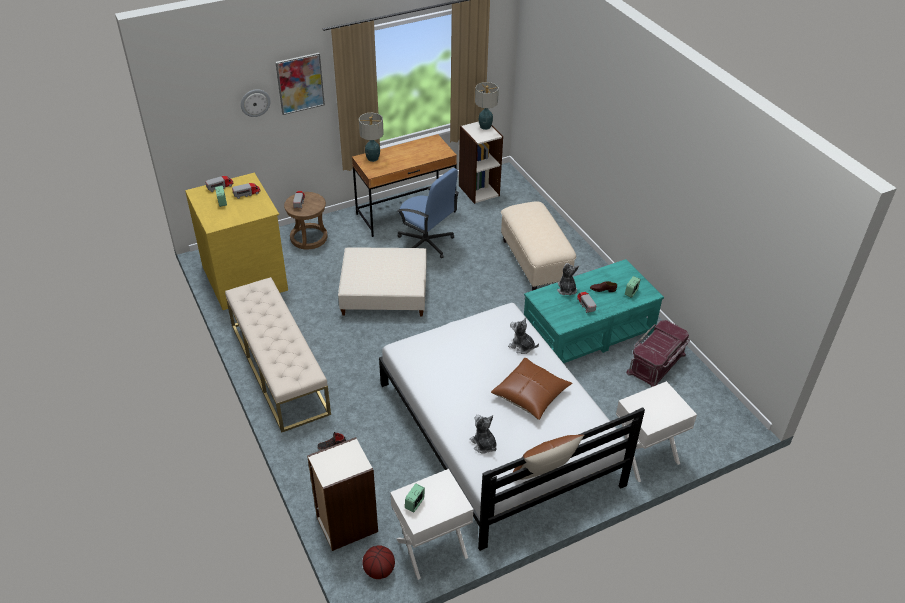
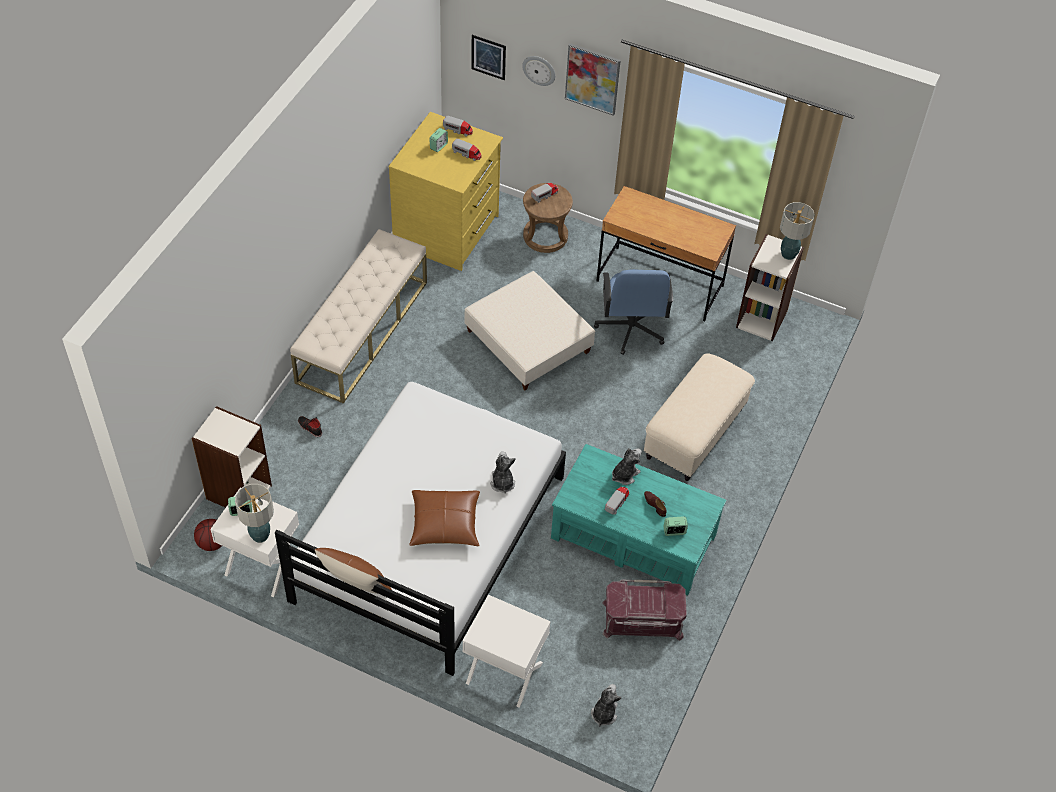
camera: 50 degrees right, 10 degrees up
(209, 117) = (488, 57): none -> picture
(372, 158) = (638, 202): table lamp -> table lamp (260, 535)
(483, 444) = (353, 523): plush toy -> plush toy (604, 713)

